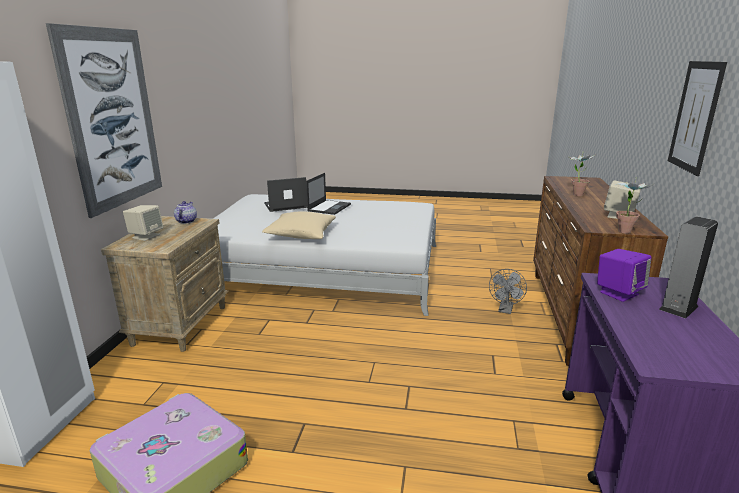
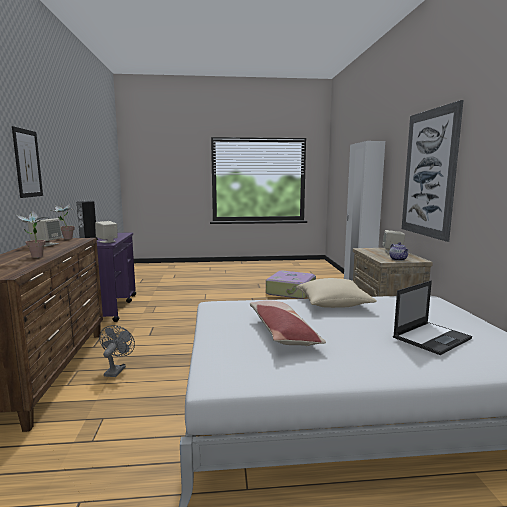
camera: 165 degrees right, 10 degrees down
(329, 207) = (364, 346): laptop -> none
(369, 218) = (282, 332): none -> pillow
(618, 293) = (107, 241): purple speaker -> beige speaker

